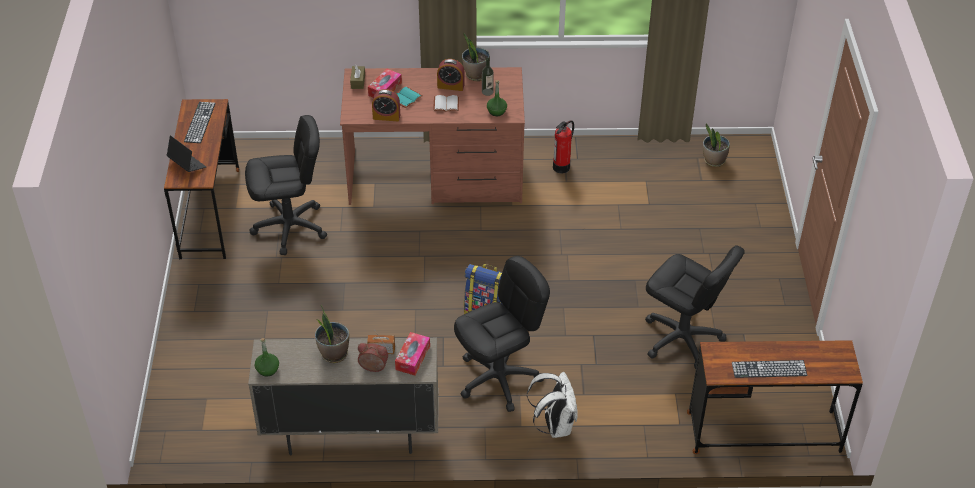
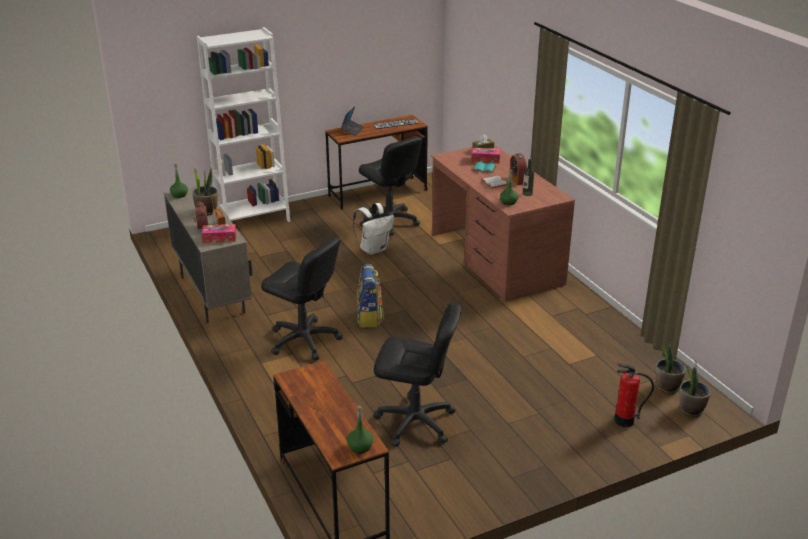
camera: 65 degrees right, 15 degrees down
(187, 348) = (253, 220): none -> white bookcase
(386, 116) = (456, 167): alarm clock -> none
(476, 75) = (542, 185): potted plant -> potted plant (691, 409)
(555, 425) = (271, 379): white backpack -> white backpack (373, 249)
(561, 167) = (566, 309): fire extinguisher -> fire extinguisher (624, 421)
(682, 339) = (415, 422): black office chair -> black office chair turned 90 degrees counterclockwise
(769, 369) = (313, 405): keyboard -> none
(840, 356) = (360, 447): none -> green bottle

